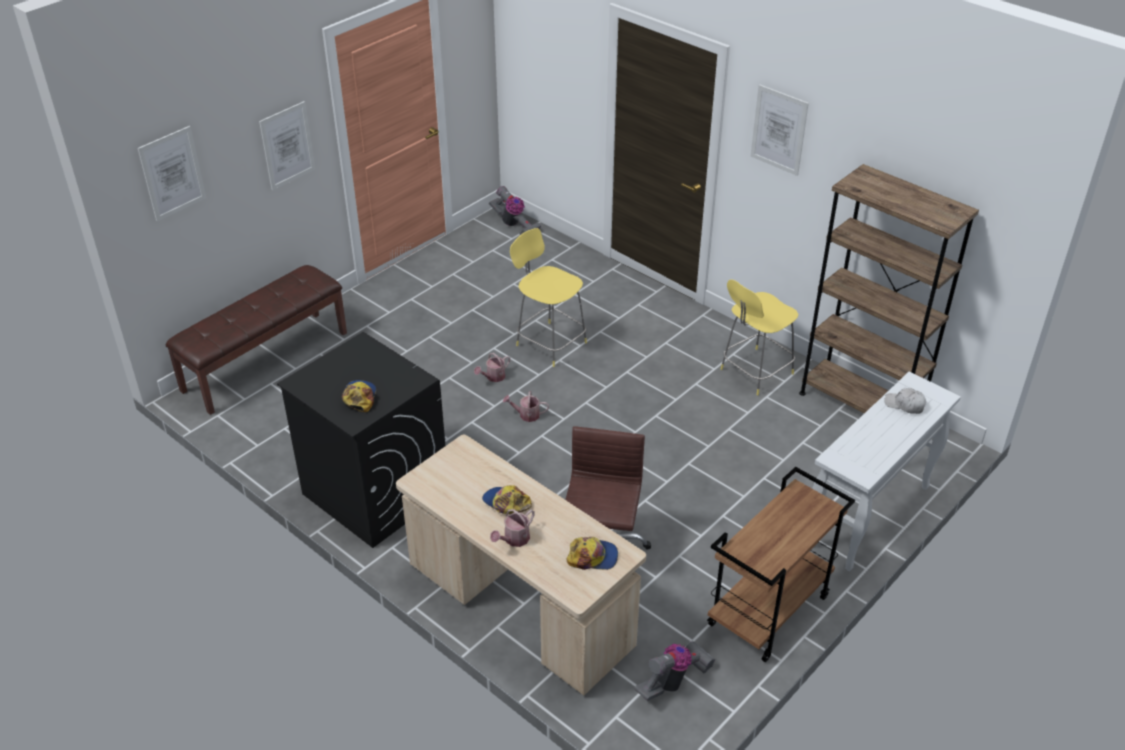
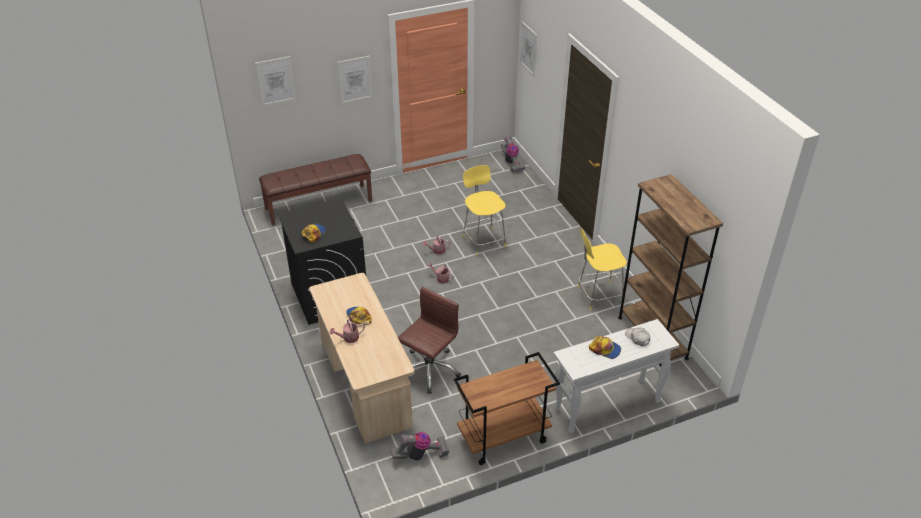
camera: 25 degrees right, 0 degrees up
(592, 557) = (383, 362): cap -> cap (605, 349)
(779, 130) = (636, 139): picture -> picture (528, 49)

